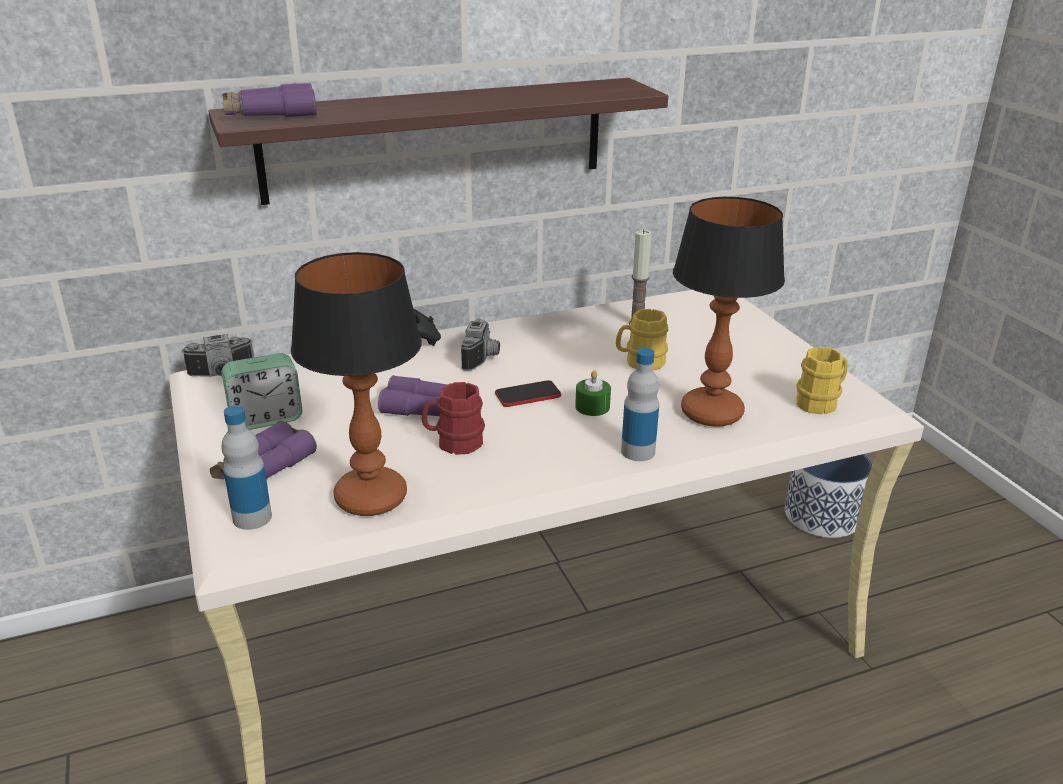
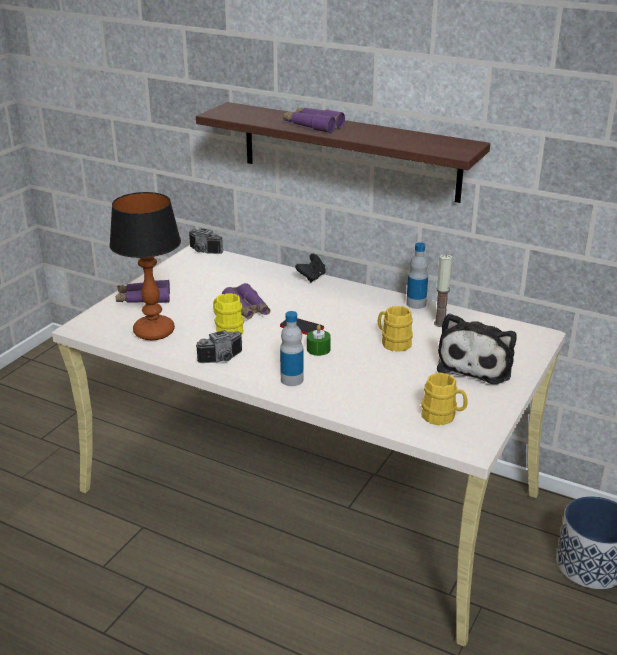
camera: 50 degrees right, 0 degrees up
(252, 517) = (106, 314): bottle -> bottle (416, 304)
(266, 418) = (182, 279): alarm clock -> none
(270, 114) = (239, 112): purple binoculars -> purple binoculars (313, 126)
(454, 443) = (227, 329): red mug -> yellow mug
(483, 358) = (320, 300): camera -> camera (223, 360)
(711, 414) = (368, 386): table lamp -> none
(740, 342) = (477, 364): none -> plush toy

